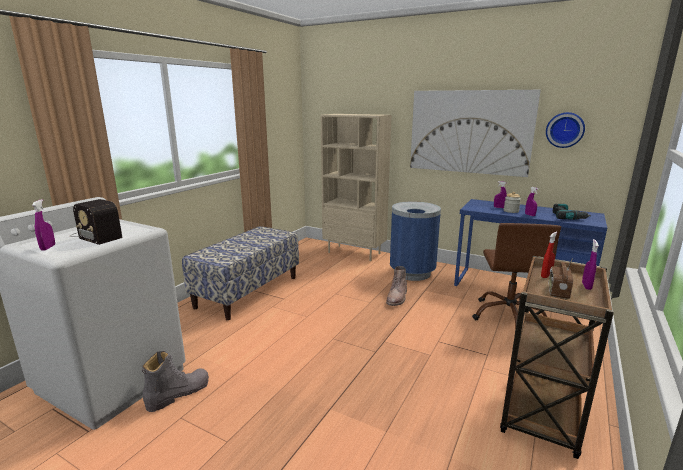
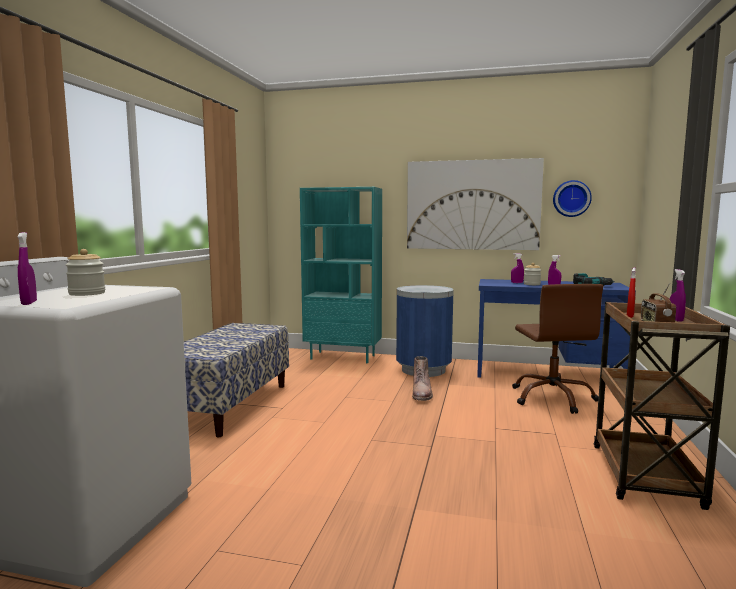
camera: 15 degrees left, 10 degrees down
(96, 235) = (87, 293): radio -> jar
(178, 394) = (197, 524): grey boot -> none
(355, 253) = (343, 357): beige bookcase -> turquoise bookcase

